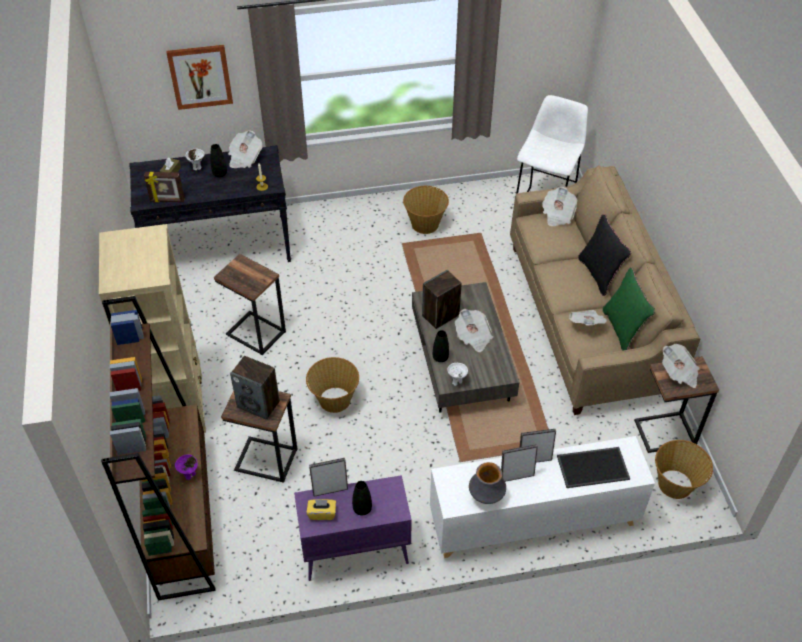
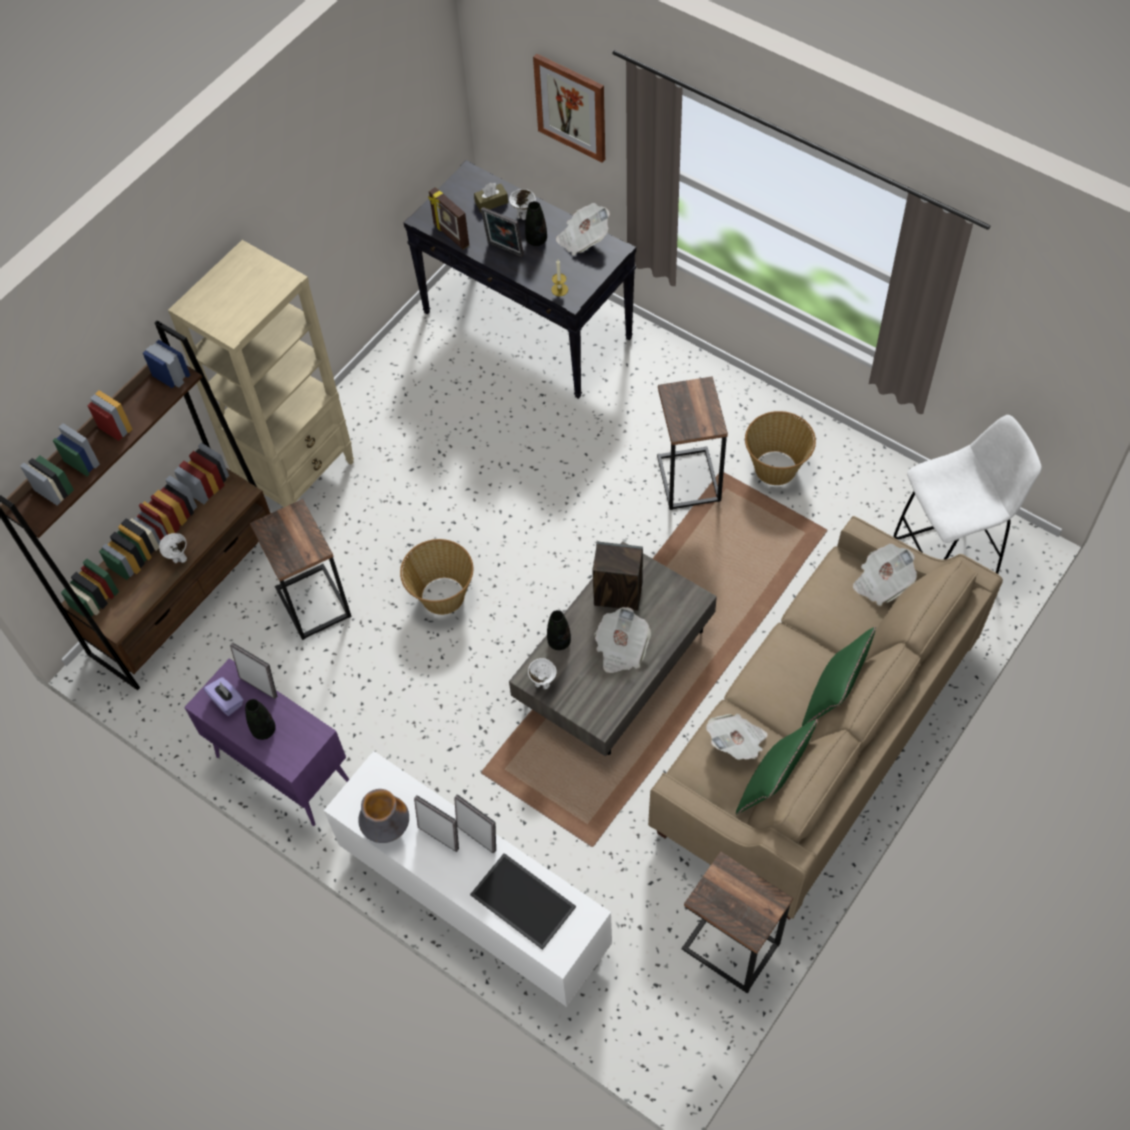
camera: 50 degrees right, 10 degrees up
(189, 475) = (179, 558): purple bowl -> white bowl
(207, 188) = (504, 250): none -> picture frame
(255, 334) = (452, 456): side table -> side table (687, 479)
(259, 404) = (293, 539): speaker -> none
(322, 513) = (227, 701): yellow tissue box -> purple tissue box
(599, 274) = (833, 698): black pillow -> green pillow
(675, 484) = (665, 1011): basket -> none
(678, 373) = (737, 891): newspaper -> none

